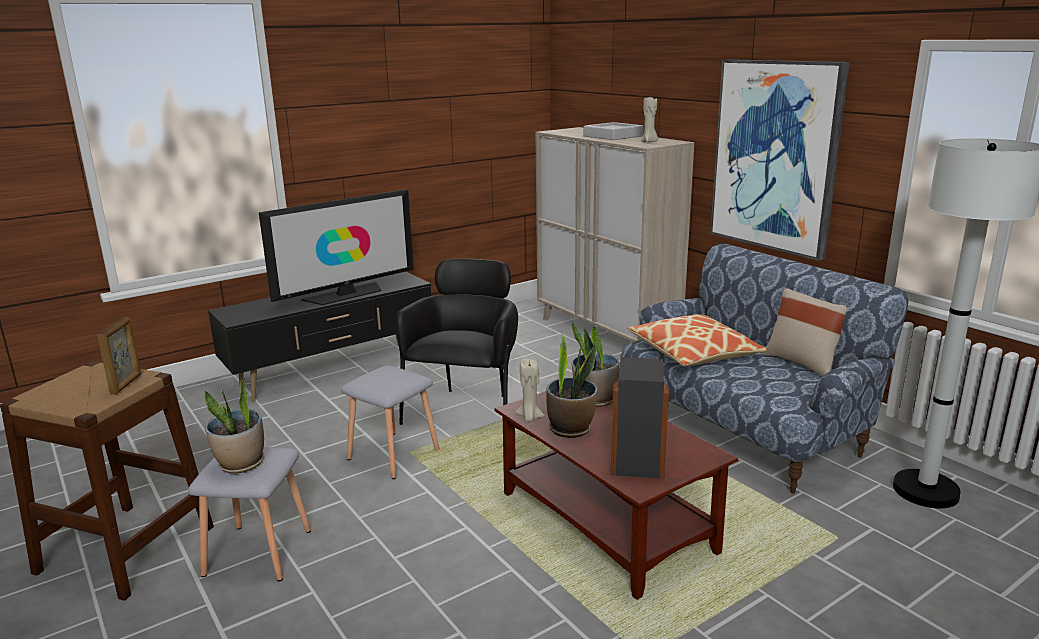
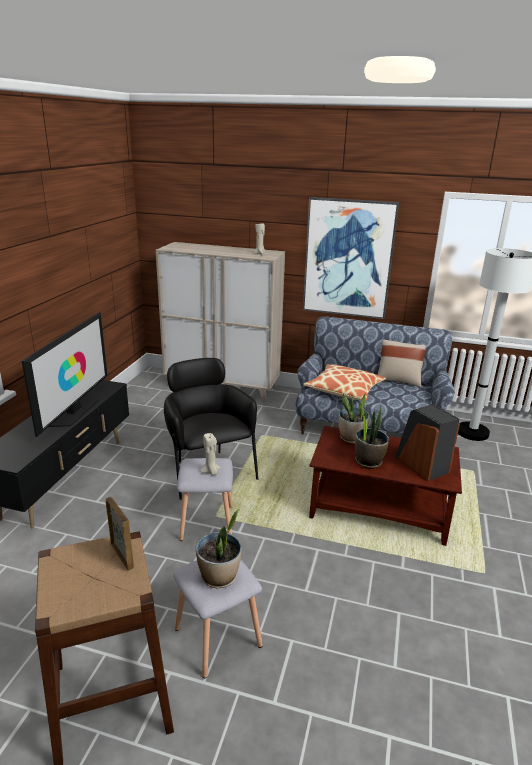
camera: 40 degrees left, 5 degrees up
(529, 417) = (338, 463): beige candle -> beige candle (211, 472)
(613, 136) = (222, 250): grey tray -> none

